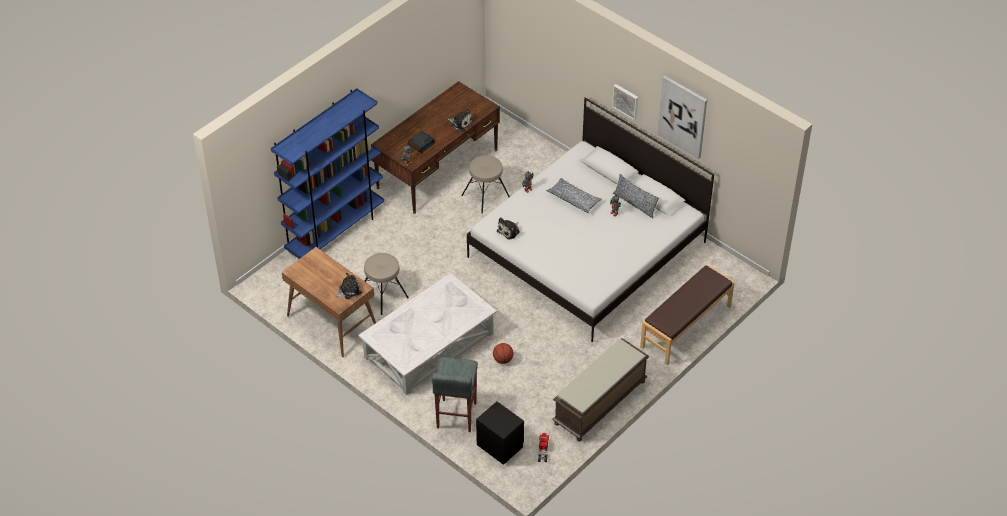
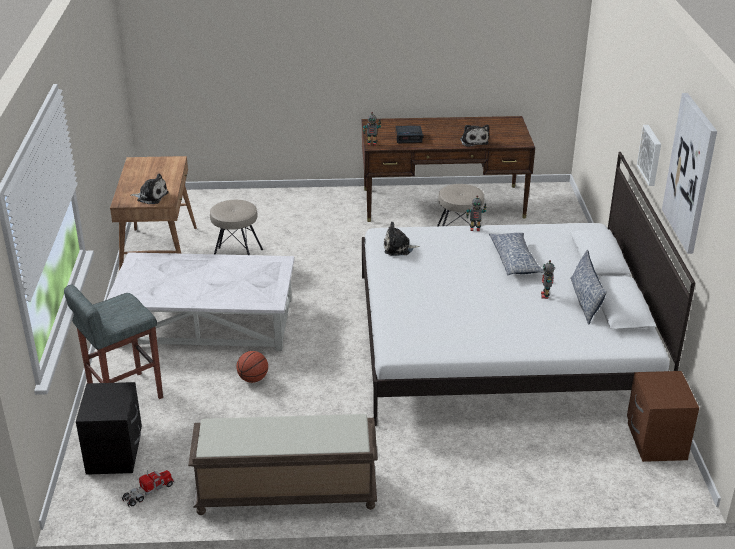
camera: 45 degrees right, 15 degrees down
(335, 232) = (277, 198): blue bookcase -> none
(686, 327) = (516, 487): brown bench -> none
(713, 260) = (654, 441): none -> brown nightstand

